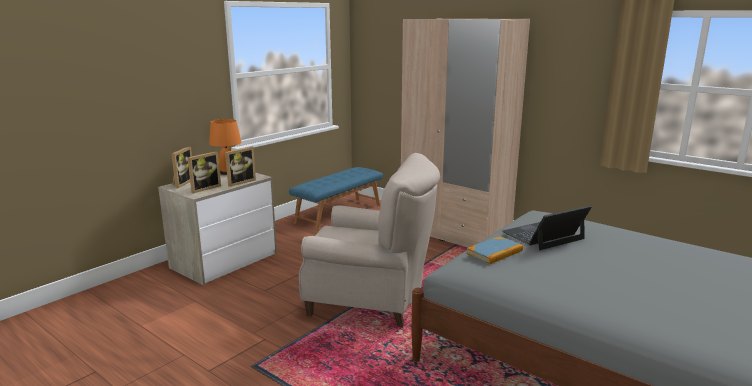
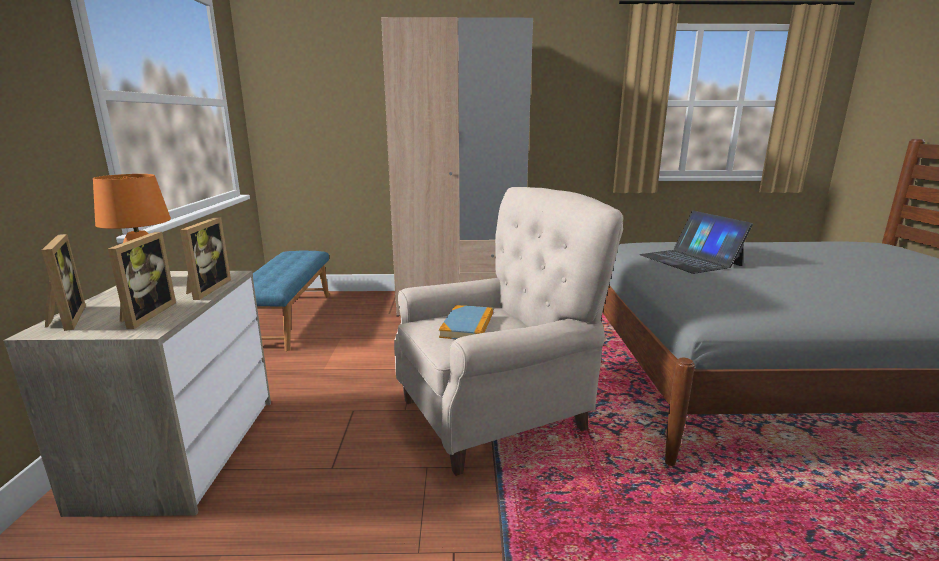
camera: 40 degrees left, 0 degrees up
(494, 252) = (704, 286): book -> book (467, 326)
(543, 235) = (690, 260): laptop -> laptop turned 45 degrees counterclockwise

